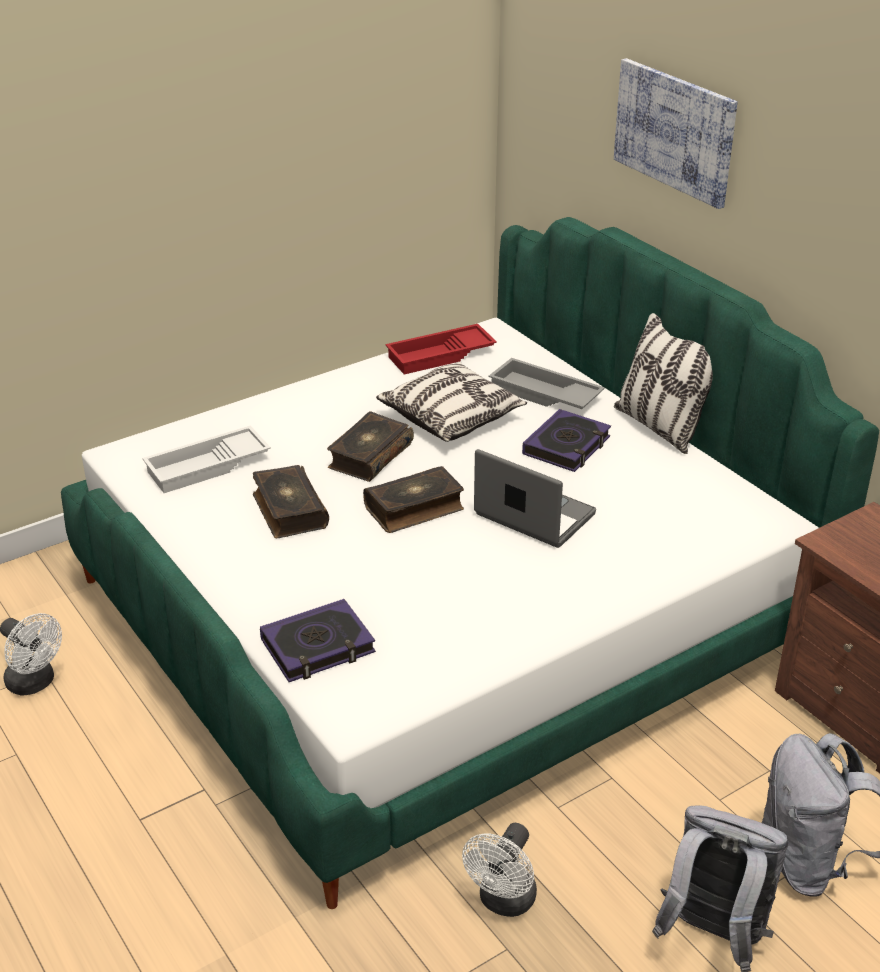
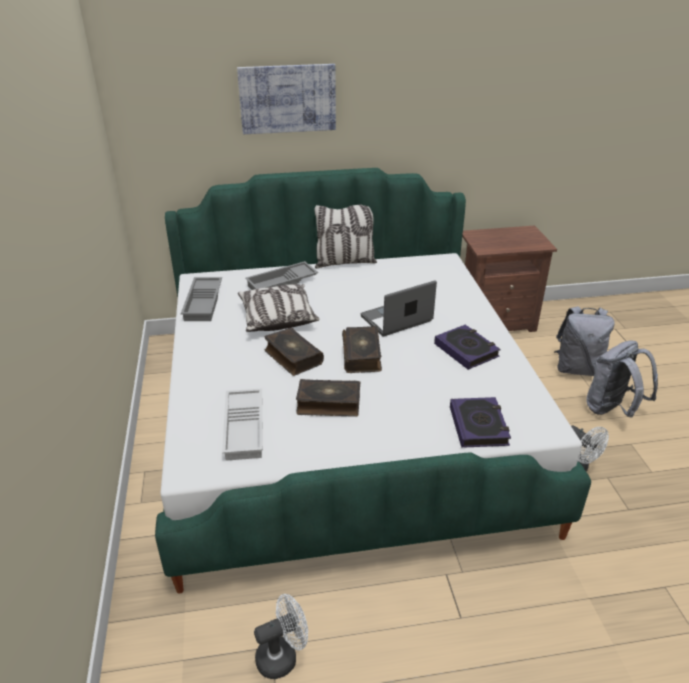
camera: 65 degrees left, 0 degrees up
(440, 356) = (204, 303): red tray -> grey tray
(567, 446) = (339, 291): book -> book (466, 350)

